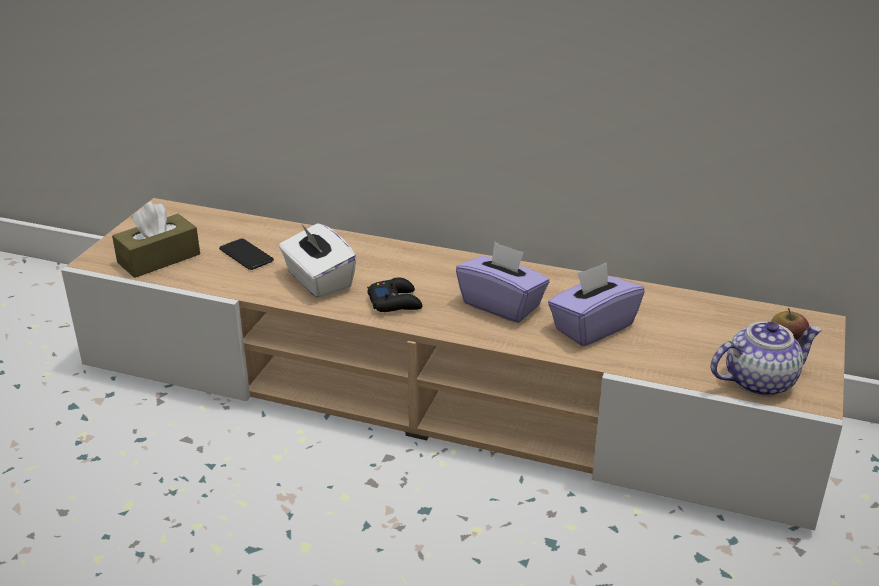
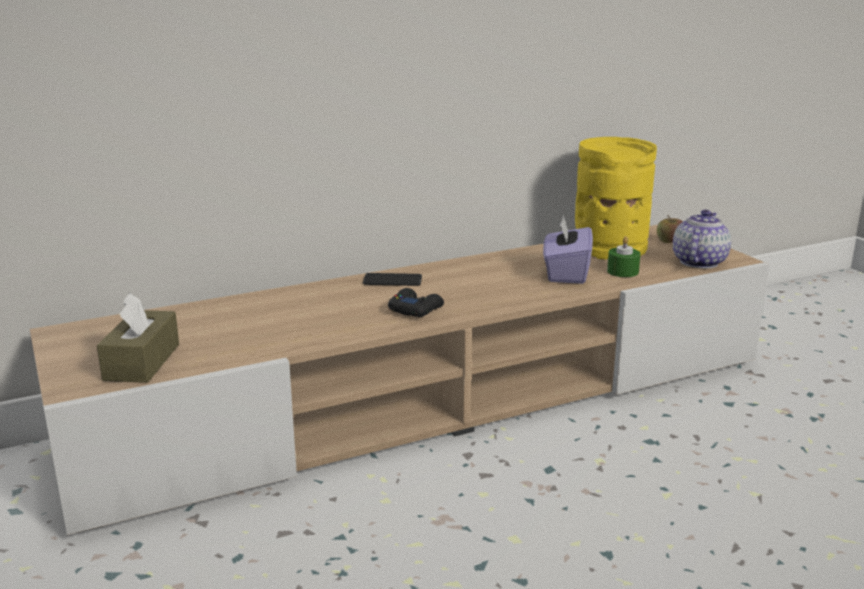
camera: 45 degrees left, 10 degrees down
(246, 255) = (226, 329): phone -> phone (392, 281)
(318, 281) = (328, 321): white tissue box -> none
(502, 305) = (489, 284): purple tissue box -> none
(652, 352) = (622, 271): none -> green candle
(701, 318) = (610, 247): none -> yellow vase

